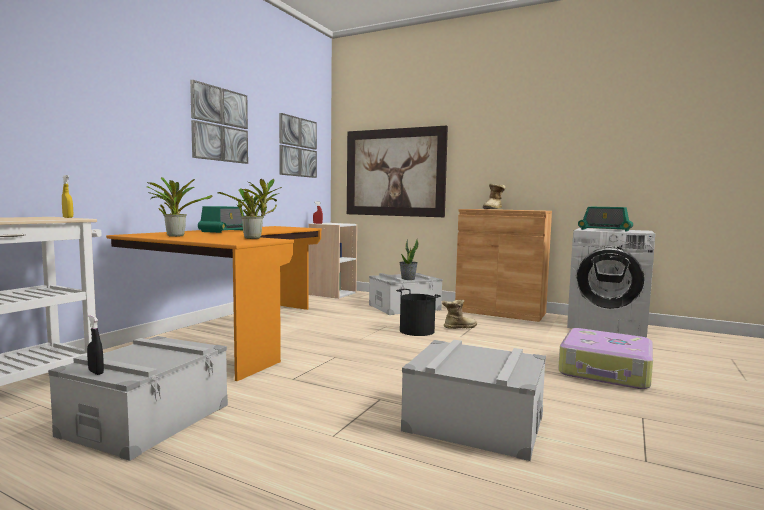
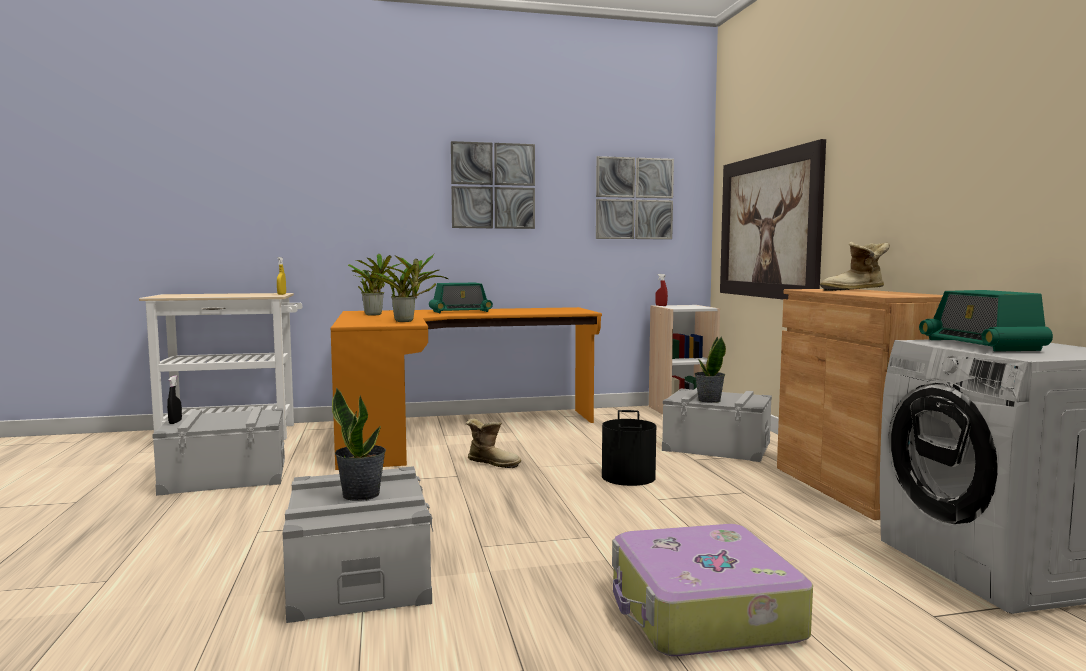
camera: 50 degrees right, 0 degrees up
(458, 327) = (697, 489): boot -> boot (493, 463)
(479, 360) = (361, 494): none -> potted plant

